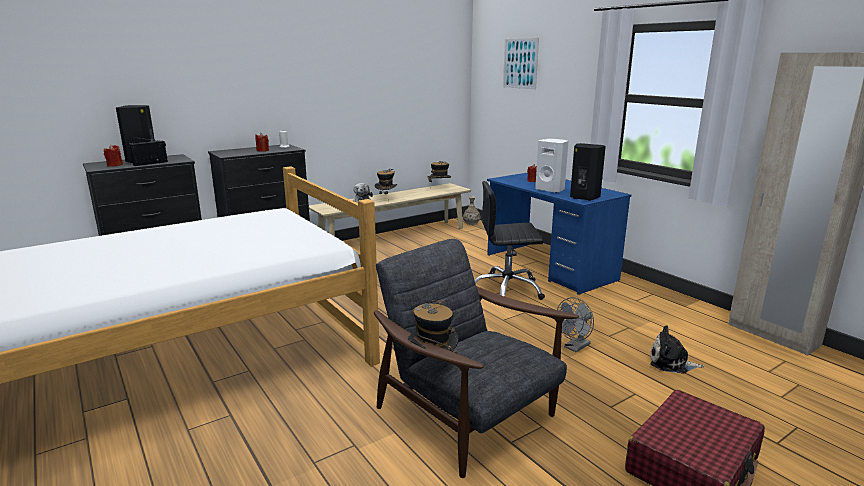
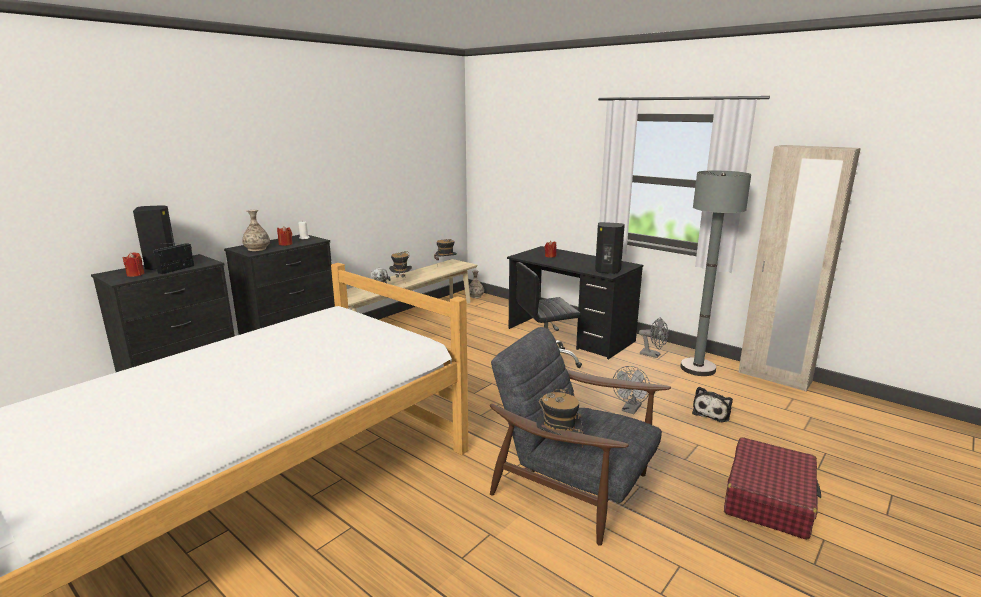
camera: 15 degrees left, 0 degrees up
(234, 152) = (257, 249): none -> vase
(520, 63) = (520, 143): picture -> none
(549, 267) = (570, 335): blue desk -> black desk
(550, 190) = (573, 265): white speaker -> none
(633, 296) = (653, 355): none -> grey fan
(671, 363) = (712, 413): plush toy -> plush toy turned 60 degrees counterclockwise
(679, 315) = (698, 368): none -> grey floor lamp

